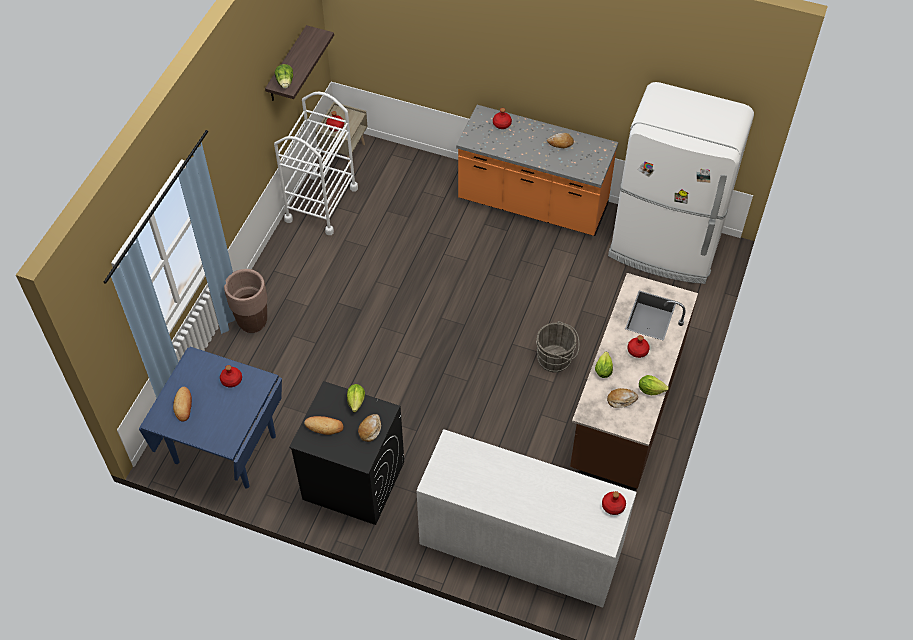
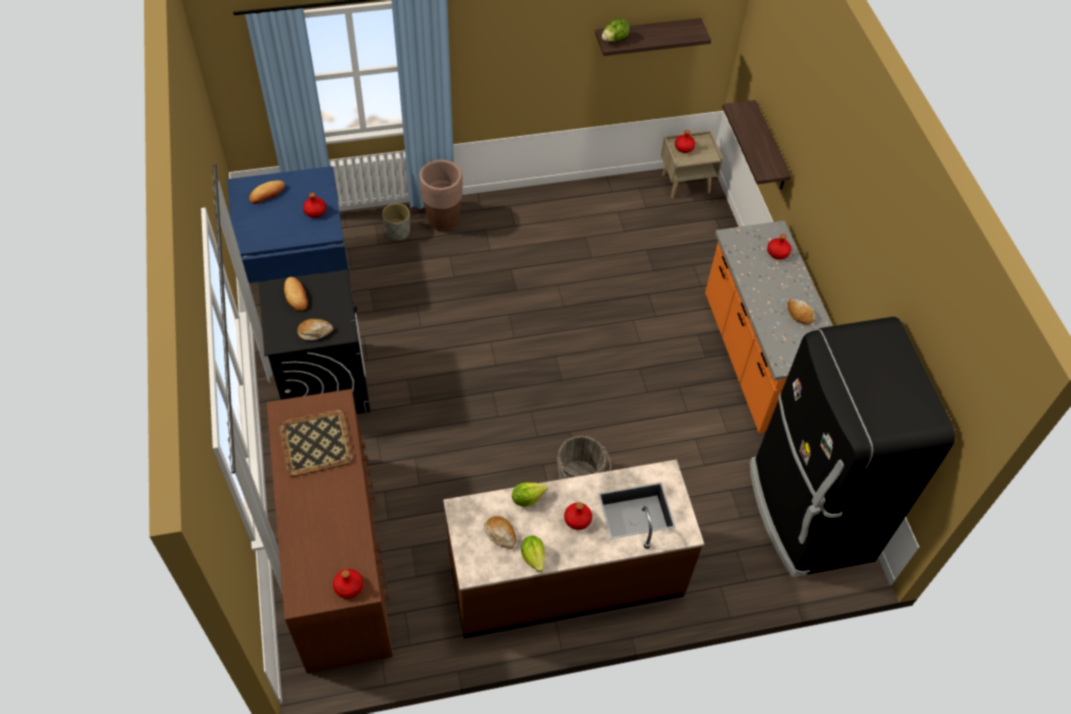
camera: 55 degrees right, 0 degrees up
(239, 358) = (398, 232): none -> grey planter
(321, 204) = (611, 199): white cart -> none
(356, 401) = (340, 305): lettuce -> none
(421, 70) = (770, 147): none -> shelf
(478, 474) = (315, 443): none -> tray
(521, 544) = (337, 558): white dresser -> brown dresser
(664, 248) = (808, 512): white fridge -> black fridge

